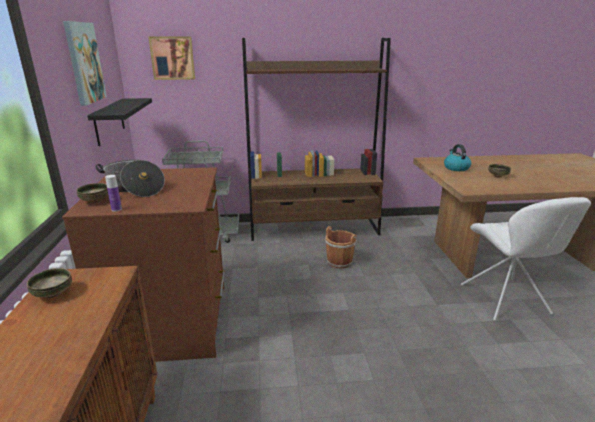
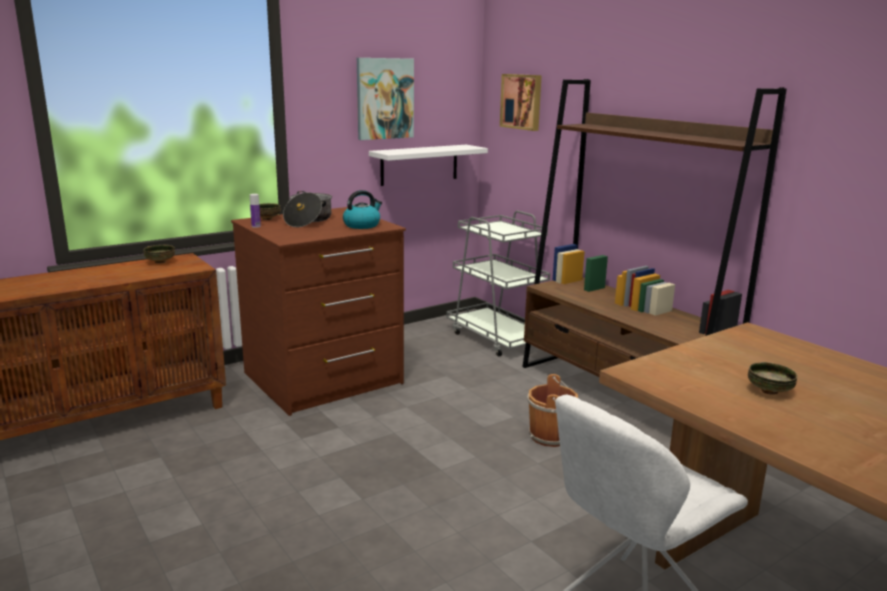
camera: 60 degrees right, 5 degrees down
(109, 121) = (419, 164): black shelf -> white shelf
(456, 168) = (749, 355): kettle -> kettle (362, 225)

